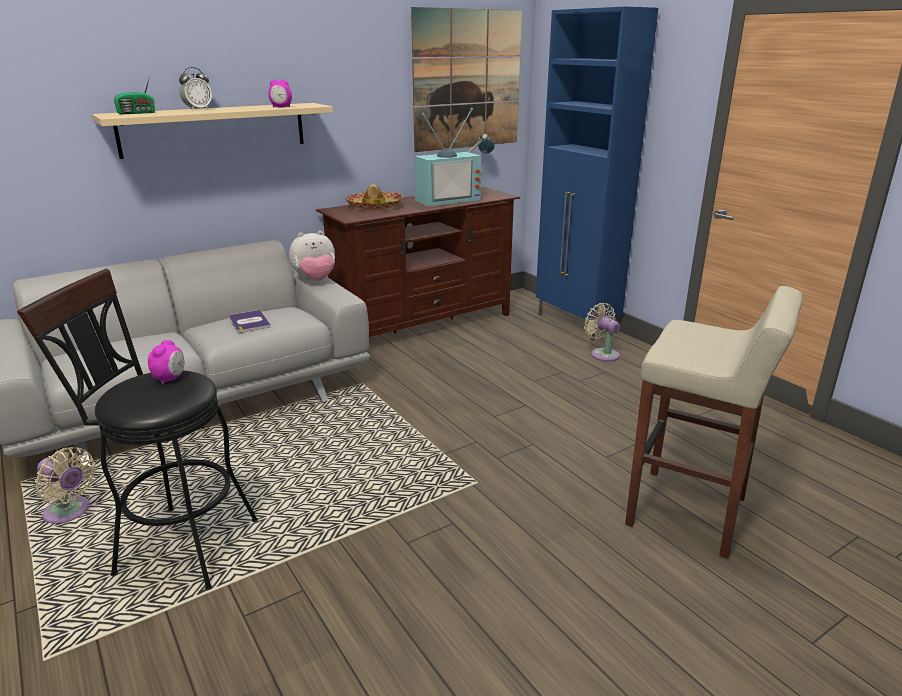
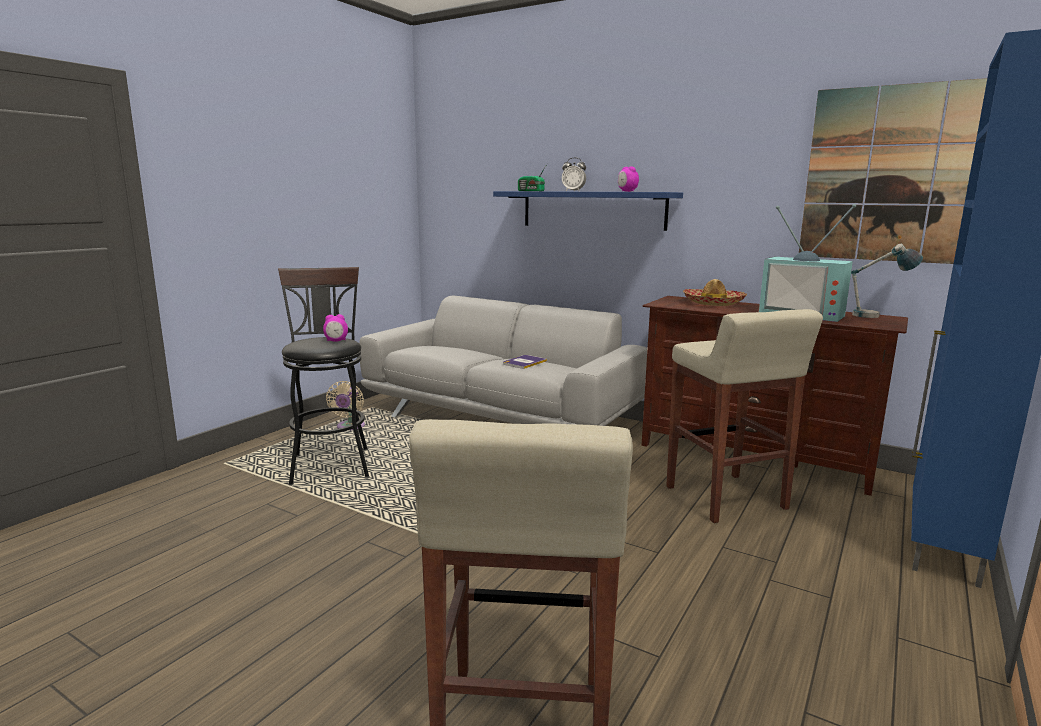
camera: 65 degrees right, 10 degrees down
(214, 129) = (592, 210): beige shelf -> blue shelf
(315, 280) = (614, 354): plush toy -> none
(474, 357) = (726, 499): none -> beige stool
(602, 354) = (883, 586): beige fan -> none

